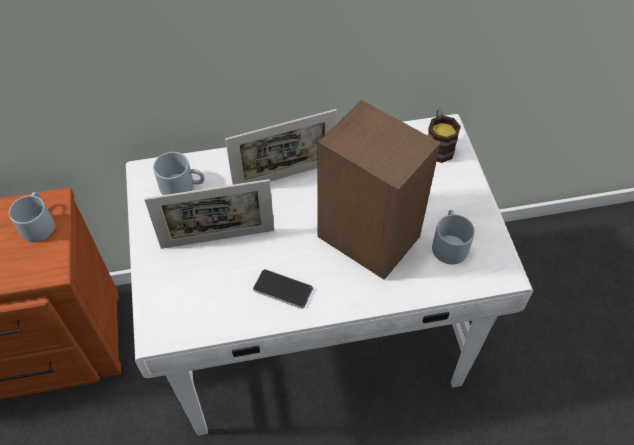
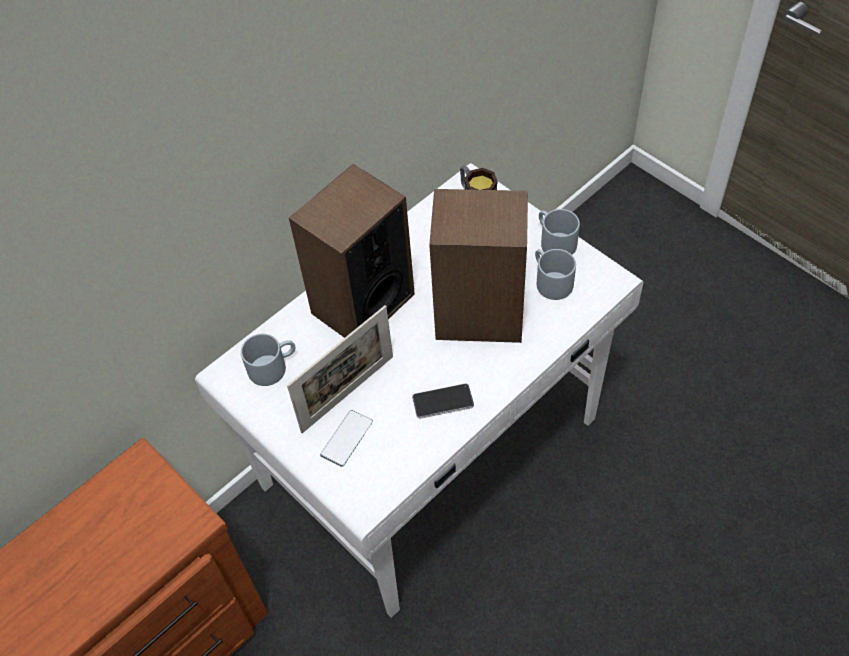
camera: 30 degrees left, 0 degrees up
(38, 223) = (141, 489): grey mug -> grey mug (554, 241)
(188, 272) = (346, 438): none -> phone
(285, 176) = (362, 303): picture frame -> speaker

